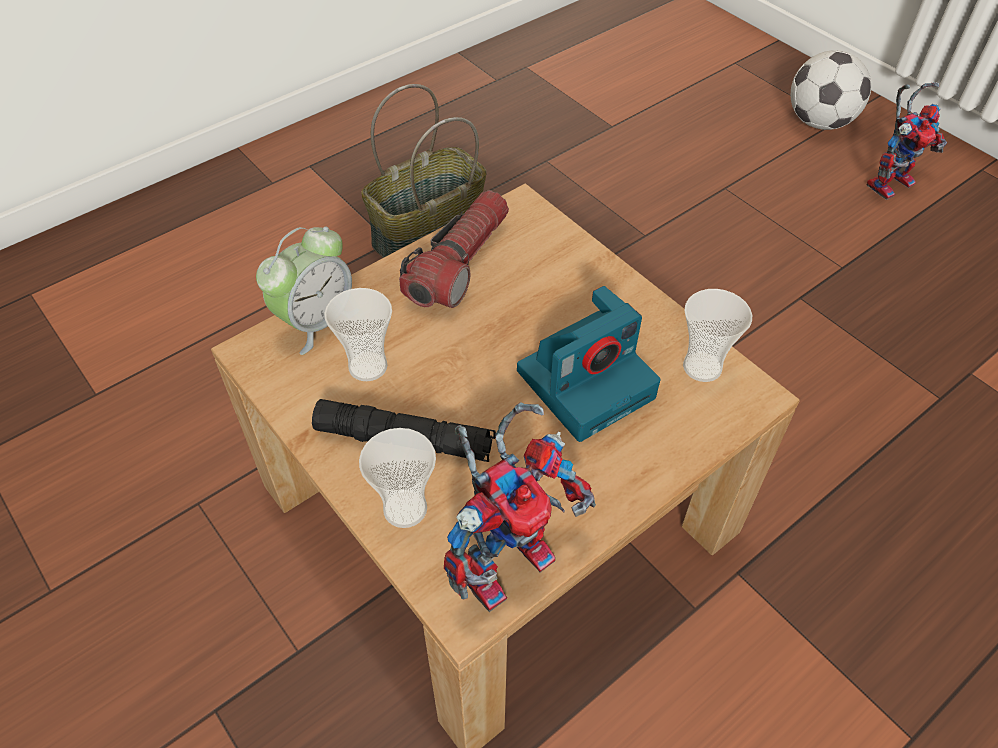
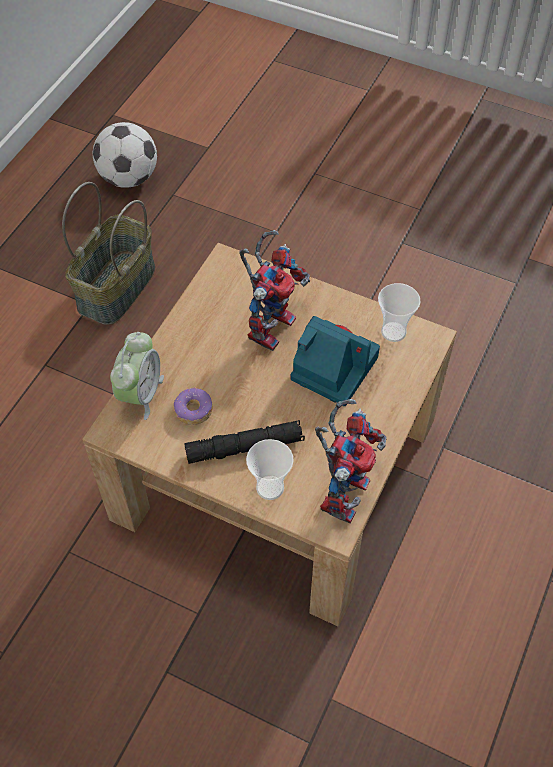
camera: 25 degrees left, 5 degrees up
(368, 366) = (193, 410): cup -> donut
(459, 263) = (209, 318): flashlight -> none
(587, 382) = (332, 367): camera -> camera turned 90 degrees counterclockwise
(819, 122) = (357, 95): football -> football (129, 178)
(890, 181) = (424, 128): toy robot -> toy robot (270, 323)

